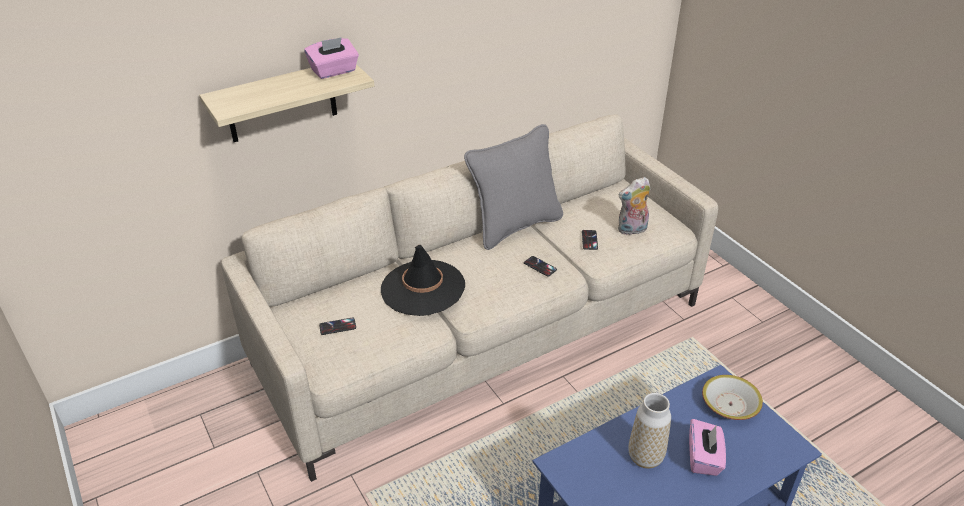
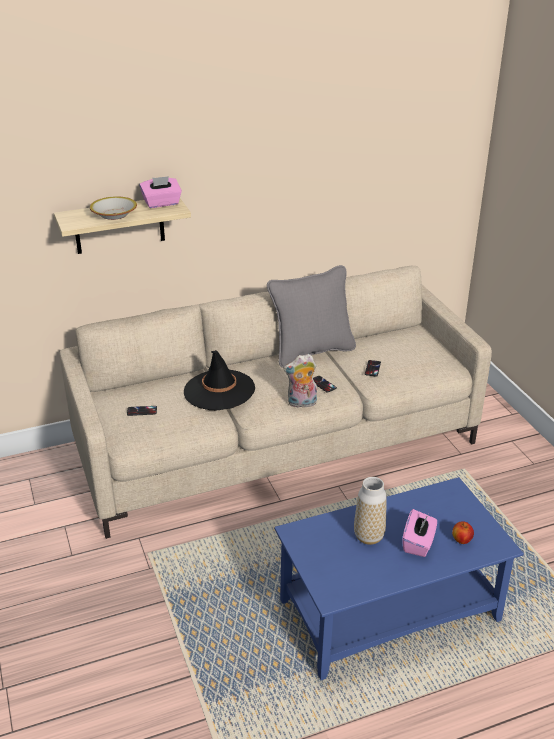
camera: 10 degrees right, 5 degrees down
(632, 230) = (413, 364): plush toy -> plush toy (301, 403)
(730, 404) = (456, 507): bowl -> bowl (114, 214)
(750, 446) = (461, 540): none -> apple

